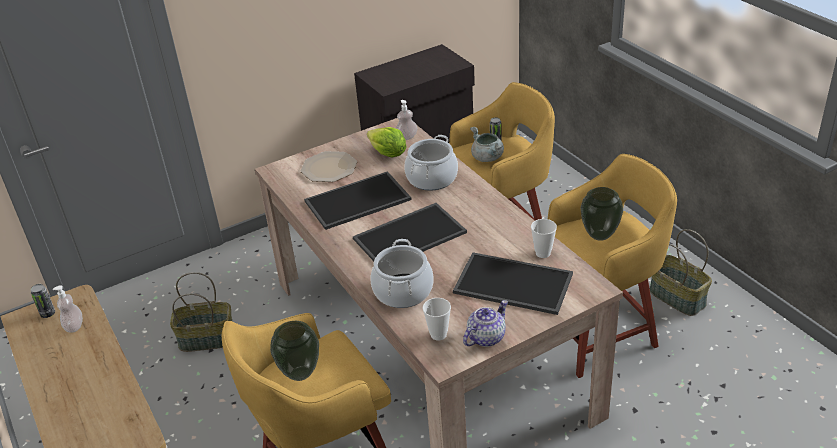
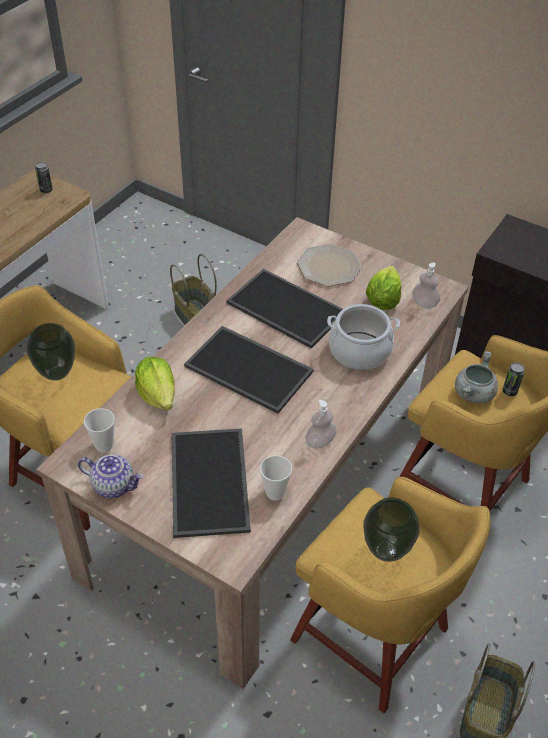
camera: 60 degrees right, 10 degrees up
(74, 326) = (37, 210): soap dispenser -> soap dispenser (320, 442)
(402, 291) = (158, 395): cooking pot -> lettuce

